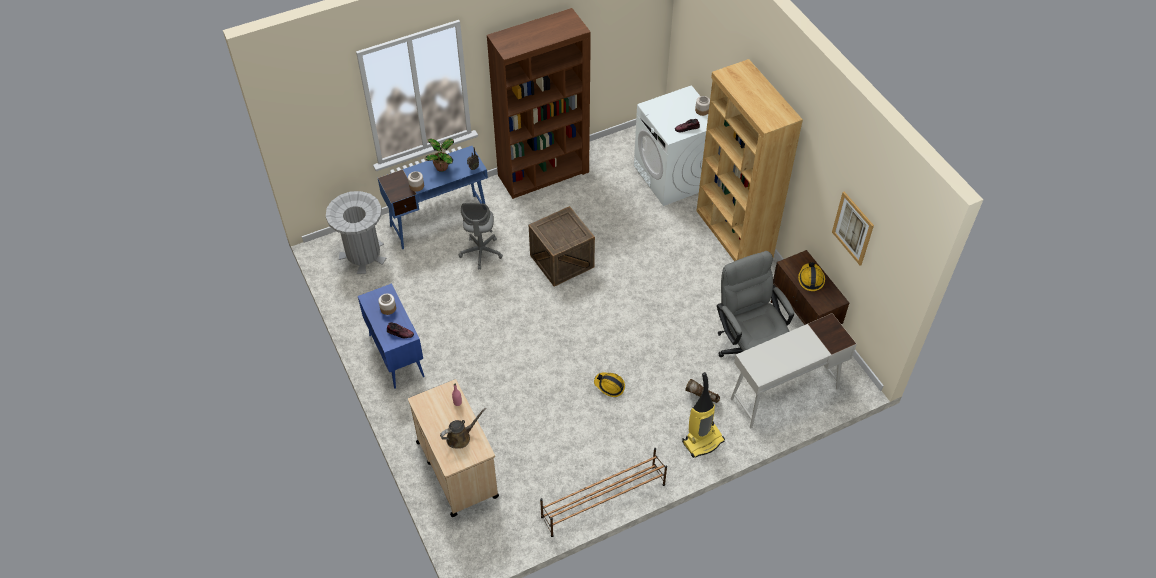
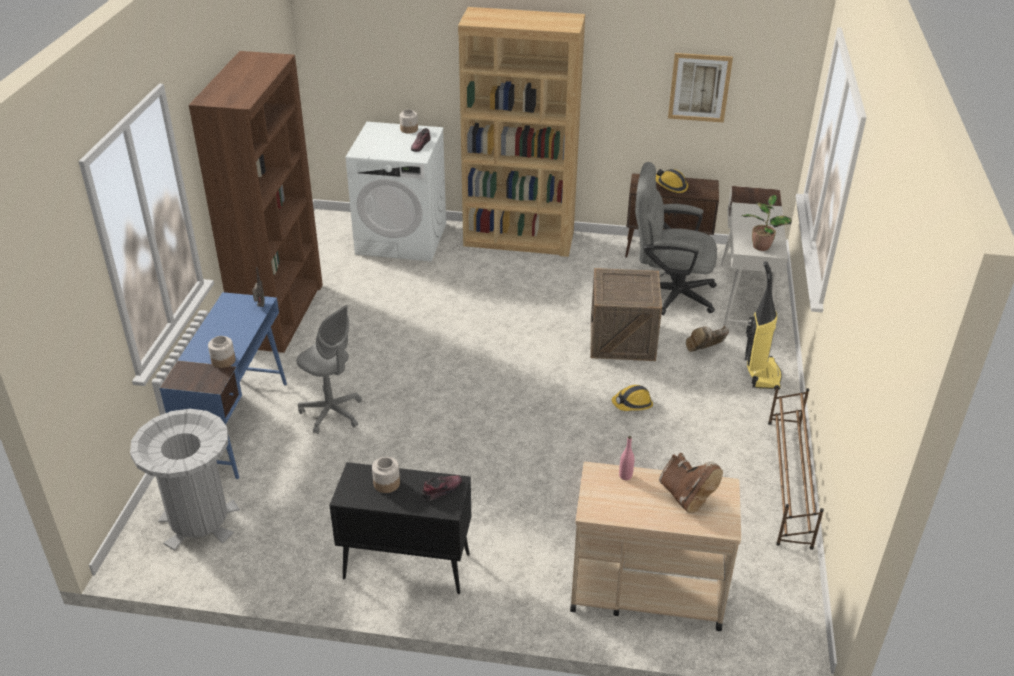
camera: 55 degrees left, 15 degrees down
(396, 355) = (405, 566): blue cabinet -> black cabinet
(442, 167) = (223, 327): potted plant -> potted plant (761, 246)
(460, 437) = (686, 497): brown watering can -> brown boot
(562, 261) = (421, 358): crate -> crate (622, 340)

